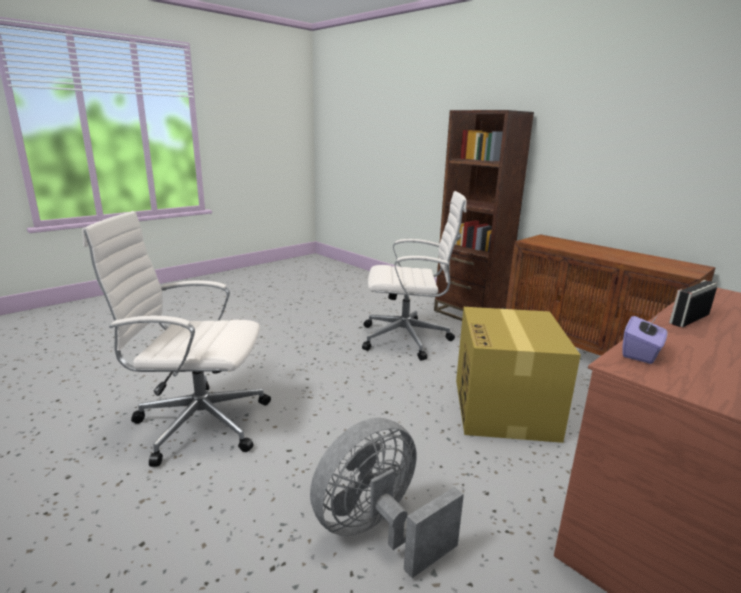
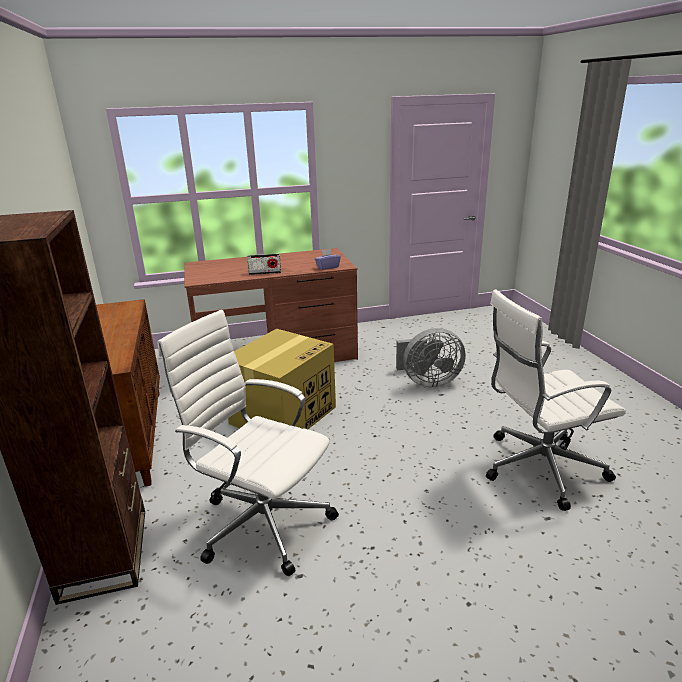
camera: 150 degrees left, 5 degrees up
(198, 423) = (538, 468): white office chair -> white office chair turned 135 degrees clockwise

